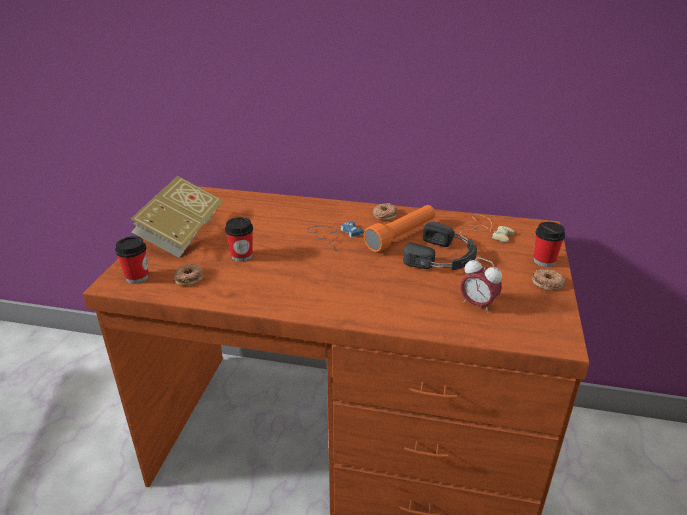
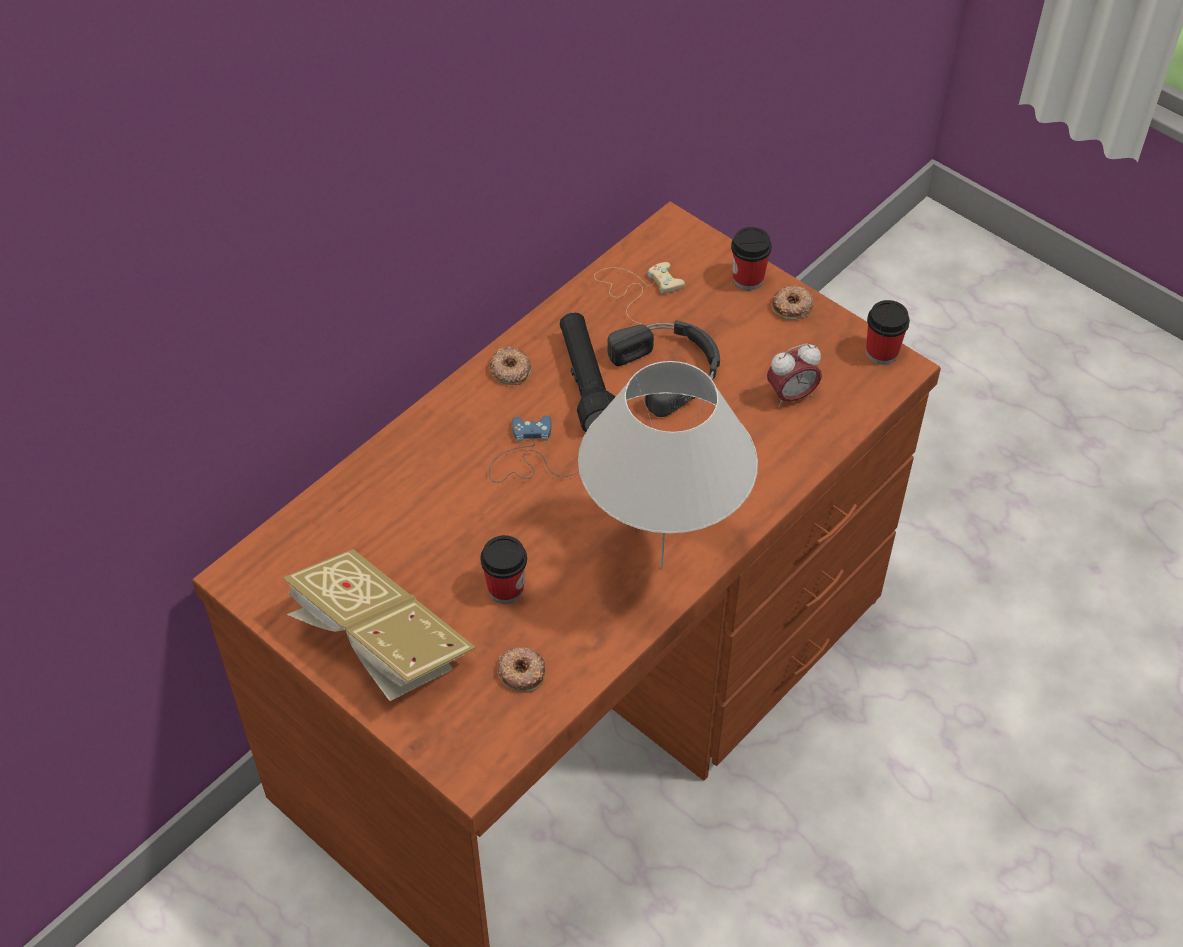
camera: 60 degrees left, 20 degrees up
(137, 277) = (474, 737): cup -> cup (881, 353)
(296, 299) = (661, 567): none -> white table lamp
(401, 236) = (586, 383): orange flashlight -> black flashlight

